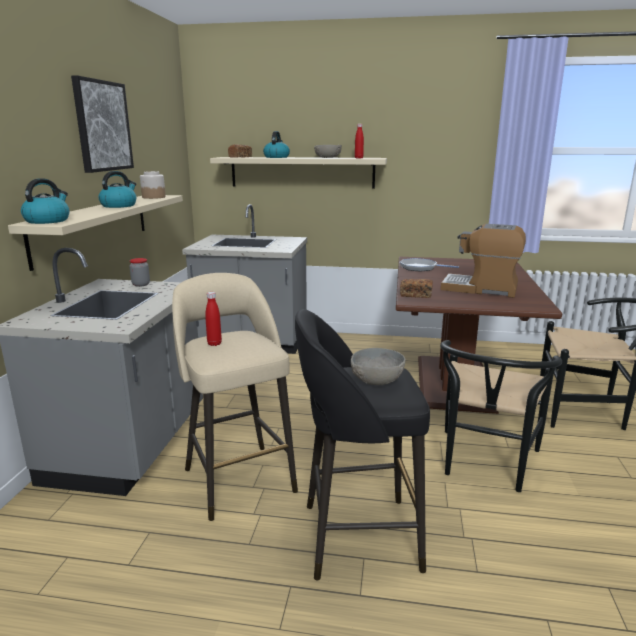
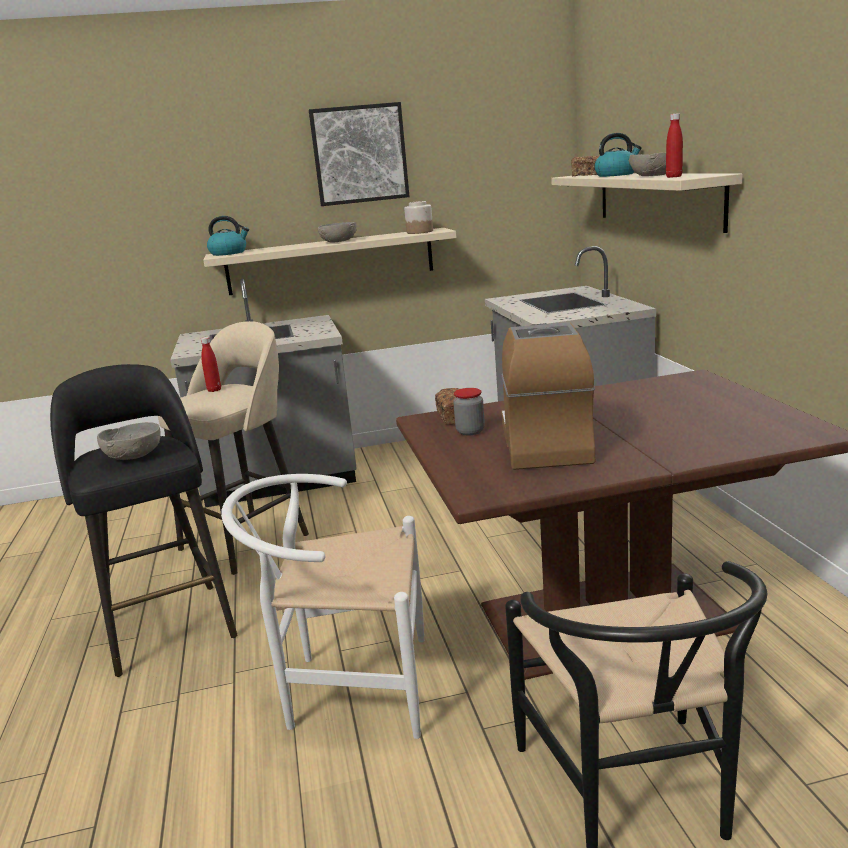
camera: 70 degrees right, 0 degrees up
(119, 206) = (338, 241): kettle -> grey bowl
(141, 284) = (317, 326): jar -> jar (470, 431)
(420, 268) = (634, 392): frying pan -> none
(485, 464) = (346, 688): black chair -> white chair

